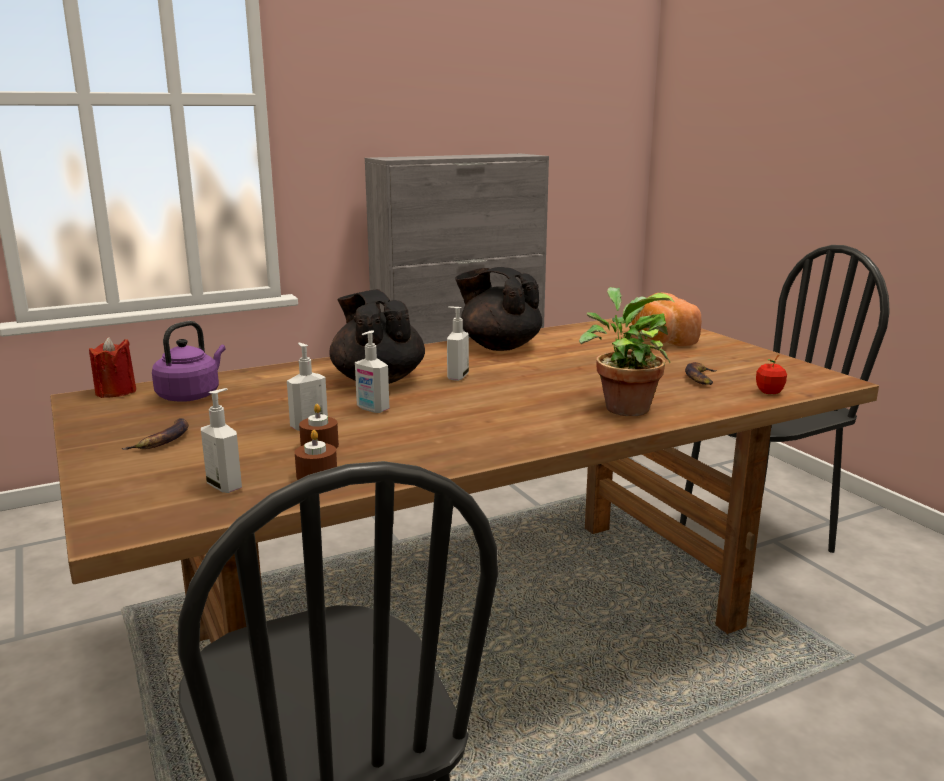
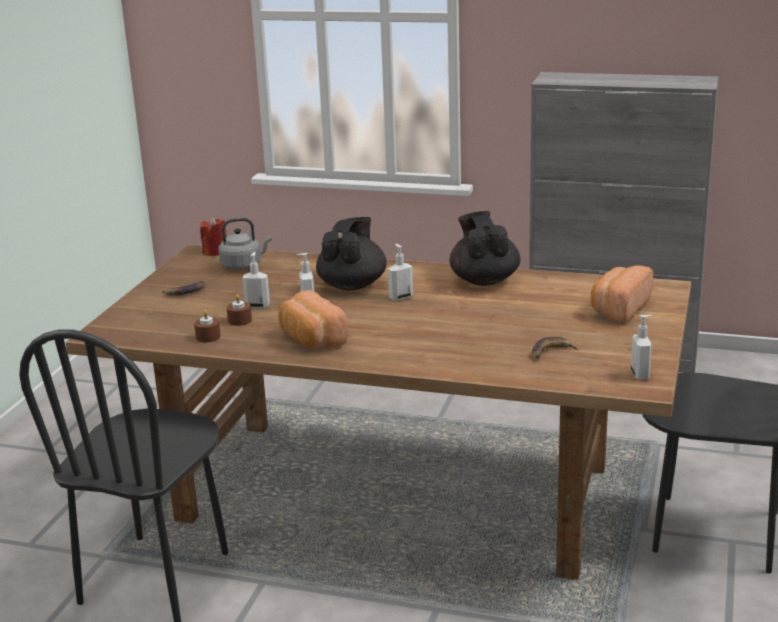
camera: 45 degrees right, 5 degrees up
(191, 395) = (243, 266): purple kettle -> grey kettle
(225, 486) = (165, 328): soap dispenser -> soap dispenser (640, 375)
(457, 436) = (310, 339): none -> bread
(622, 407) = (442, 354): potted plant -> none
(769, 392) = (567, 378): apple -> none

